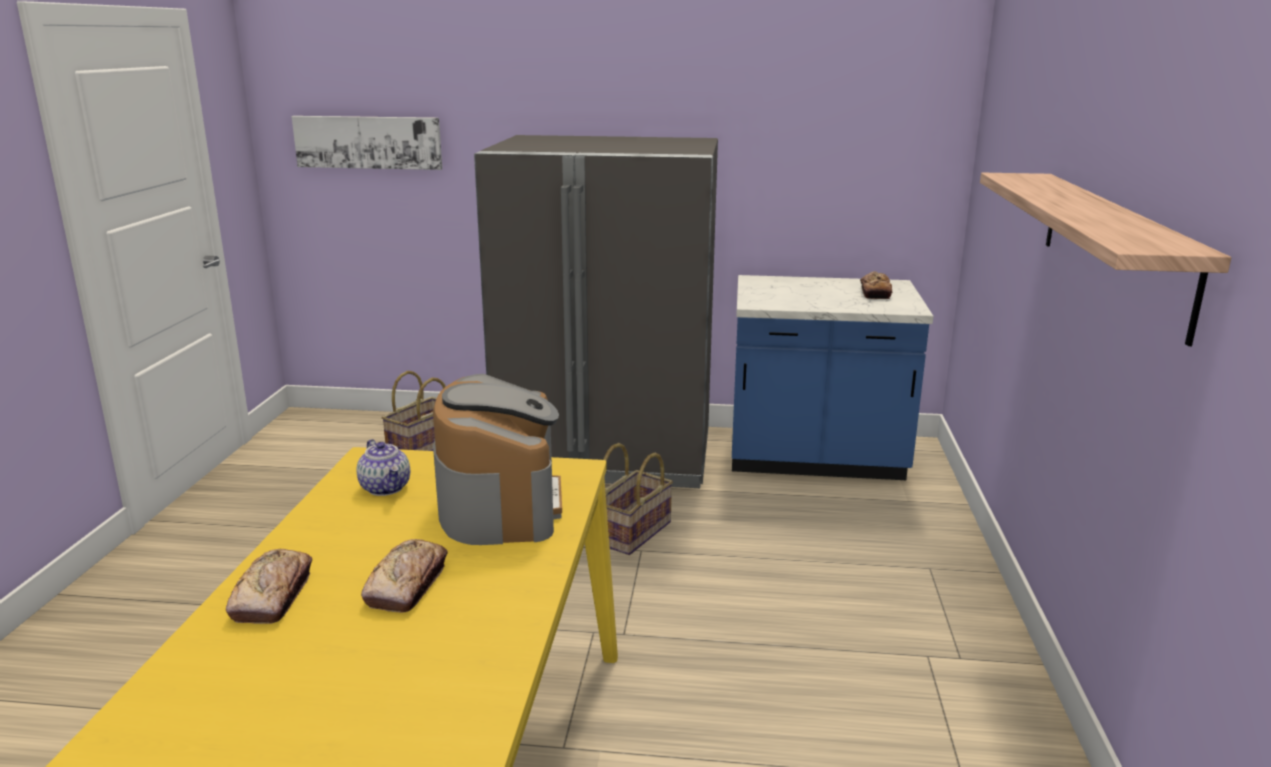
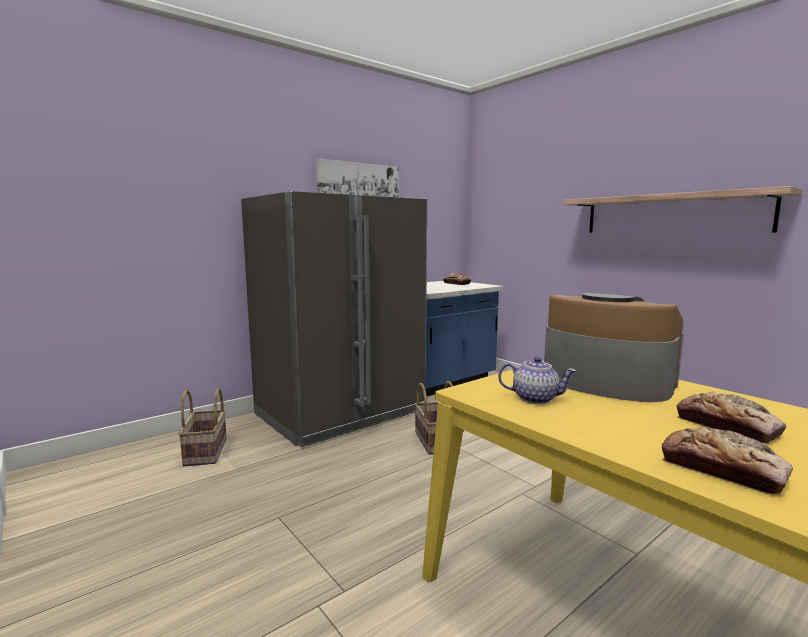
camera: 45 degrees left, 10 degrees down
(368, 142) = (106, 202): picture -> picture (358, 179)

